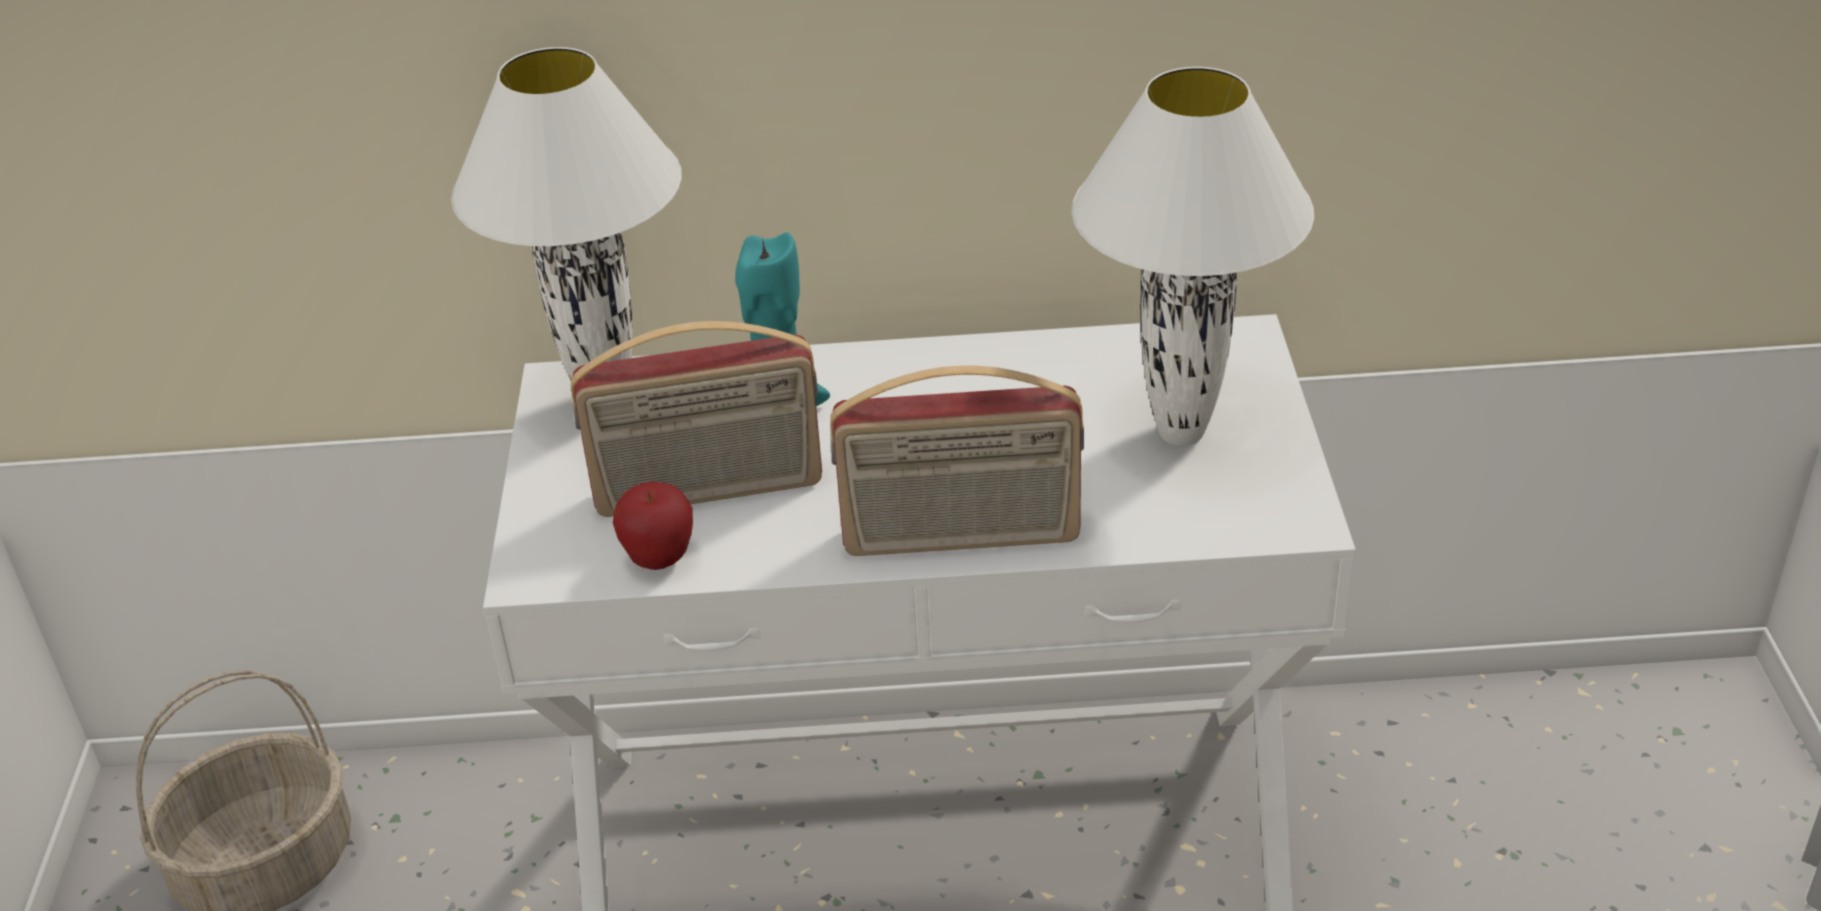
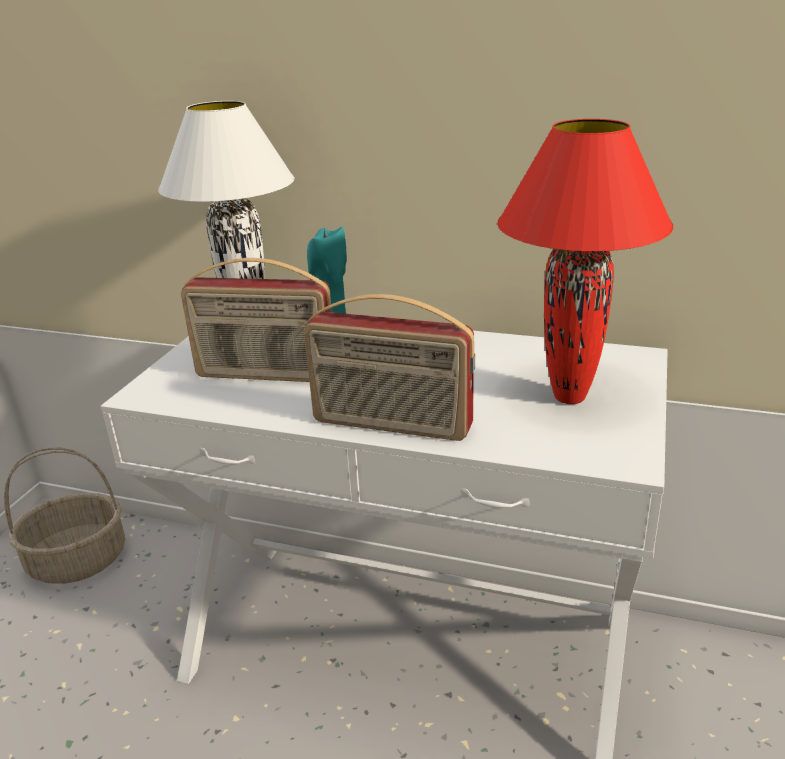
camera: 20 degrees right, 10 degrees down
(659, 559) = (210, 401): apple -> none
(1182, 432) = (570, 397): white table lamp -> red table lamp

